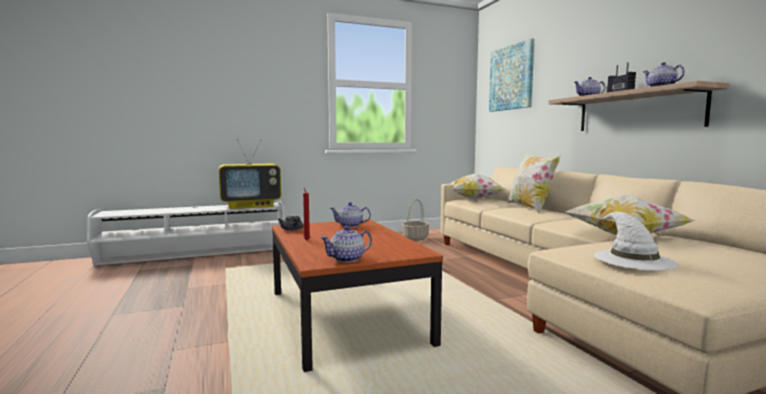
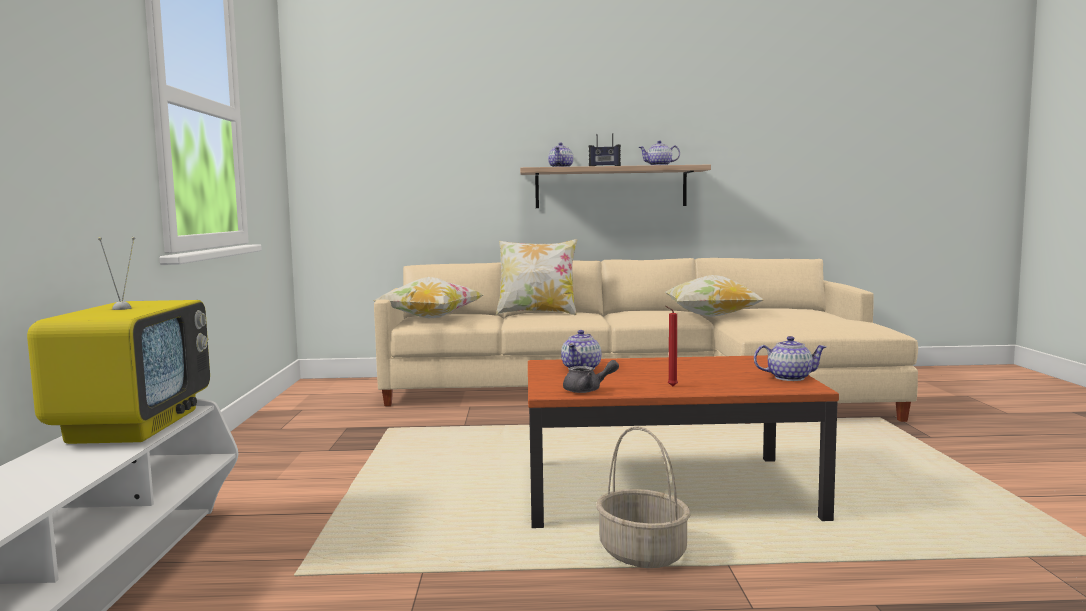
camera: 70 degrees left, 0 degrees up
(347, 259) = (789, 377): teapot -> teapot turned 75 degrees counterclockwise
(415, 238) = (317, 414): basket -> basket (641, 553)
(511, 77) = (386, 122): picture -> none
(632, 259) = (812, 323): white hat -> none

